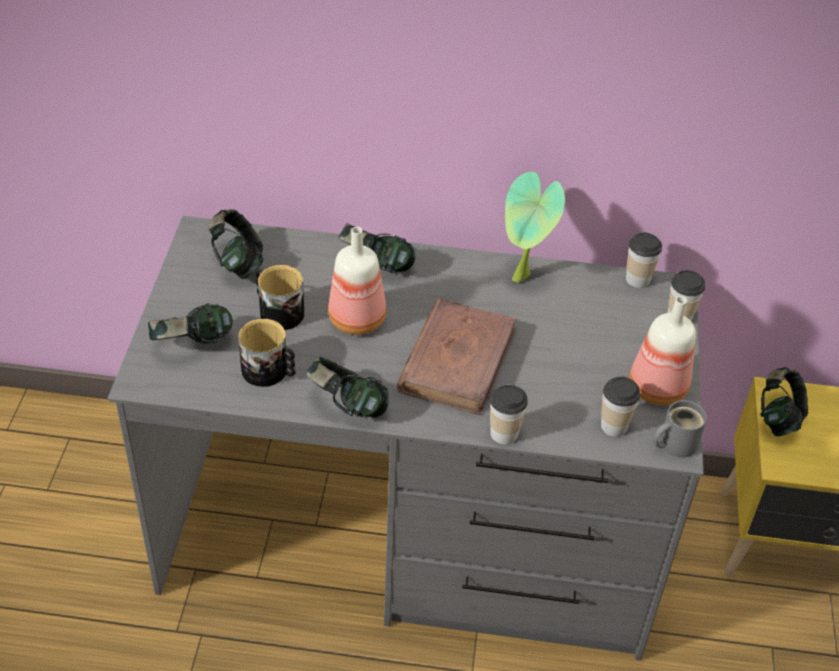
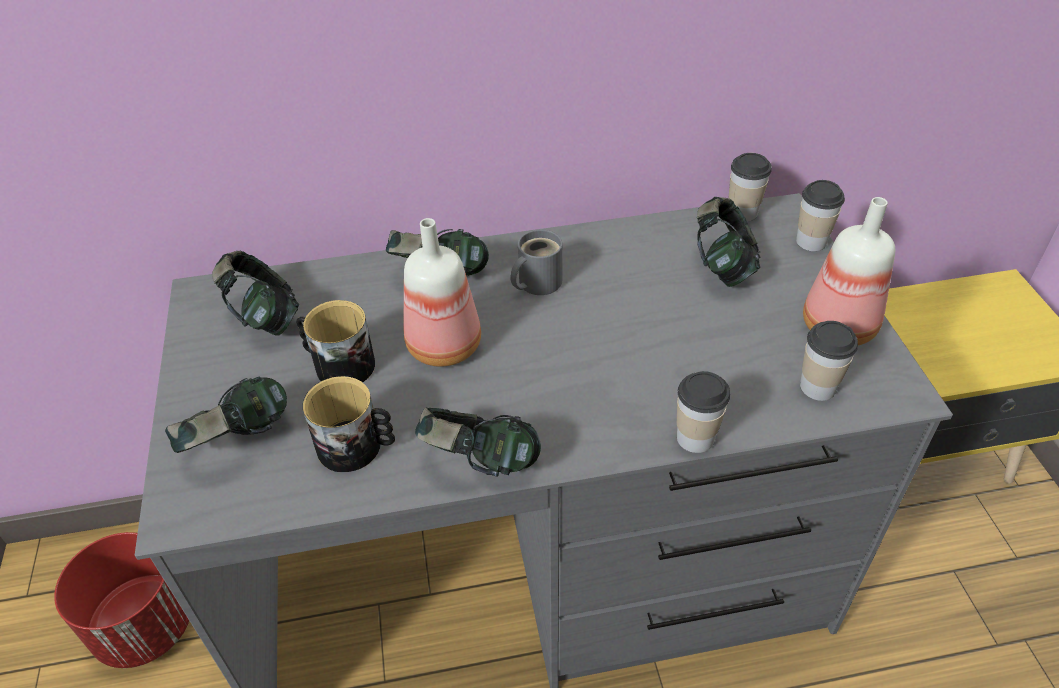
camera: 15 degrees left, 0 degrees up
(89, 479) = (145, 626): none -> red planter
(457, 360) = (591, 361): brown book -> none
(522, 279) = (618, 246): potted plant -> none
(674, 443) = (898, 386): grey mug -> grey mug (536, 282)
(778, 418) = (905, 329): headphones -> headphones (723, 266)

